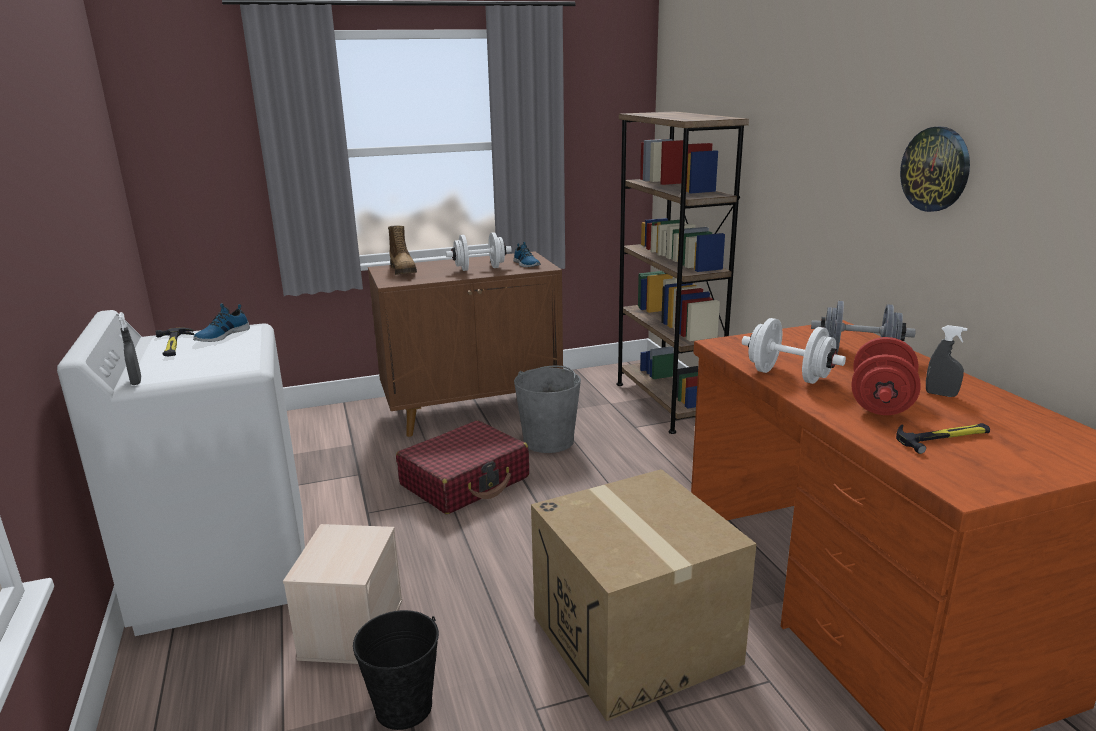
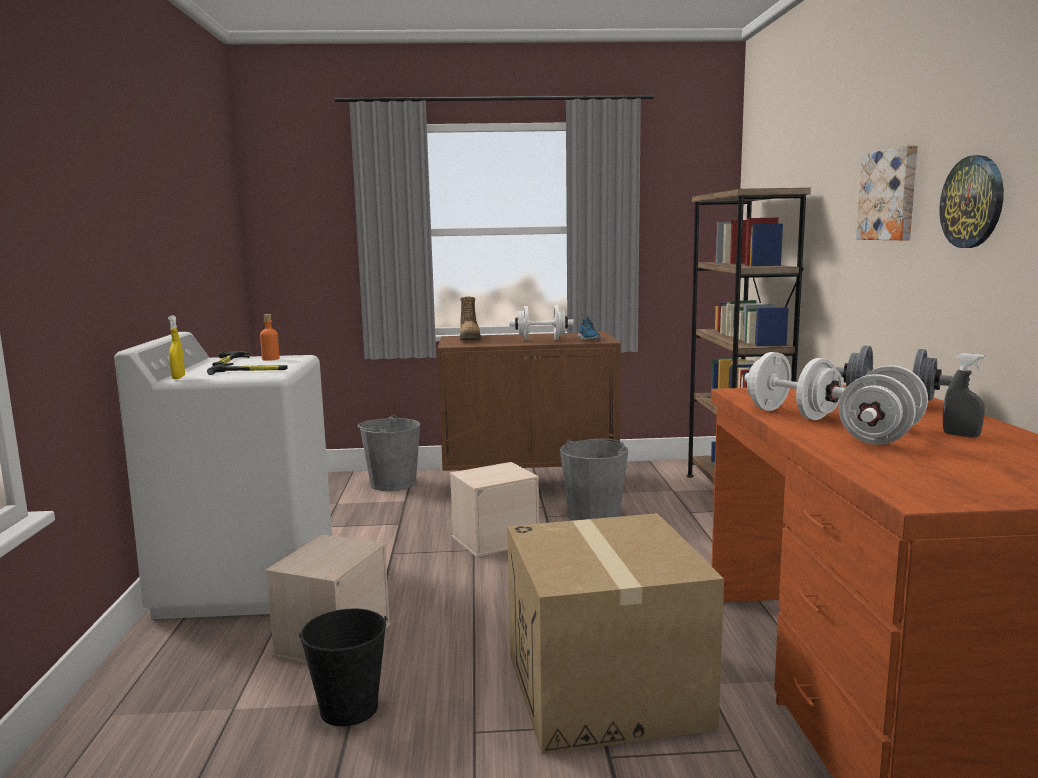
camera: 15 degrees right, 10 degrees down
(136, 381) = (178, 378): grey spray bottle -> yellow spray bottle
(222, 335) = (270, 359): shoe -> orange bottle
(329, 423) = (392, 483): none -> grey bucket
(465, 481) = (495, 539): red suitcase -> beige storage box
(842, 144) = (890, 195): none -> picture
(881, 403) = (881, 436): red dumbbell -> white dumbbell
(944, 437) = (933, 463): hammer -> hammer (250, 371)

